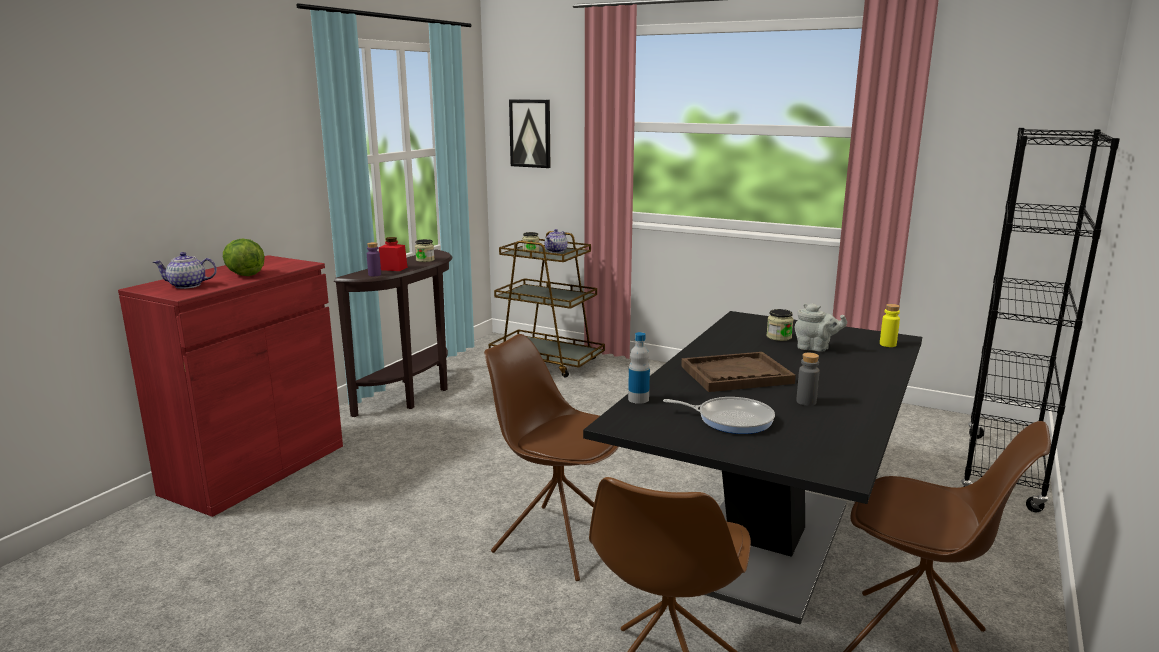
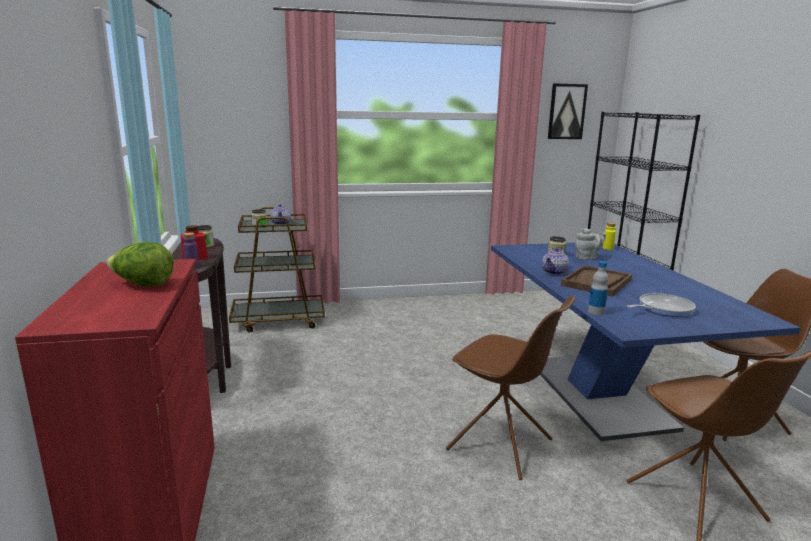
camera: 40 degrees left, 0 degrees up
(188, 285) = (111, 310): teapot -> teapot (554, 272)
(530, 133) = (225, 121): picture -> picture (566, 111)
(556, 540) = (501, 446): brown chair -> brown chair turned 135 degrees counterclockwise
(765, 542) = (597, 393): black dining table -> blue dining table
(806, 402) = (661, 288): grey bottle -> none

